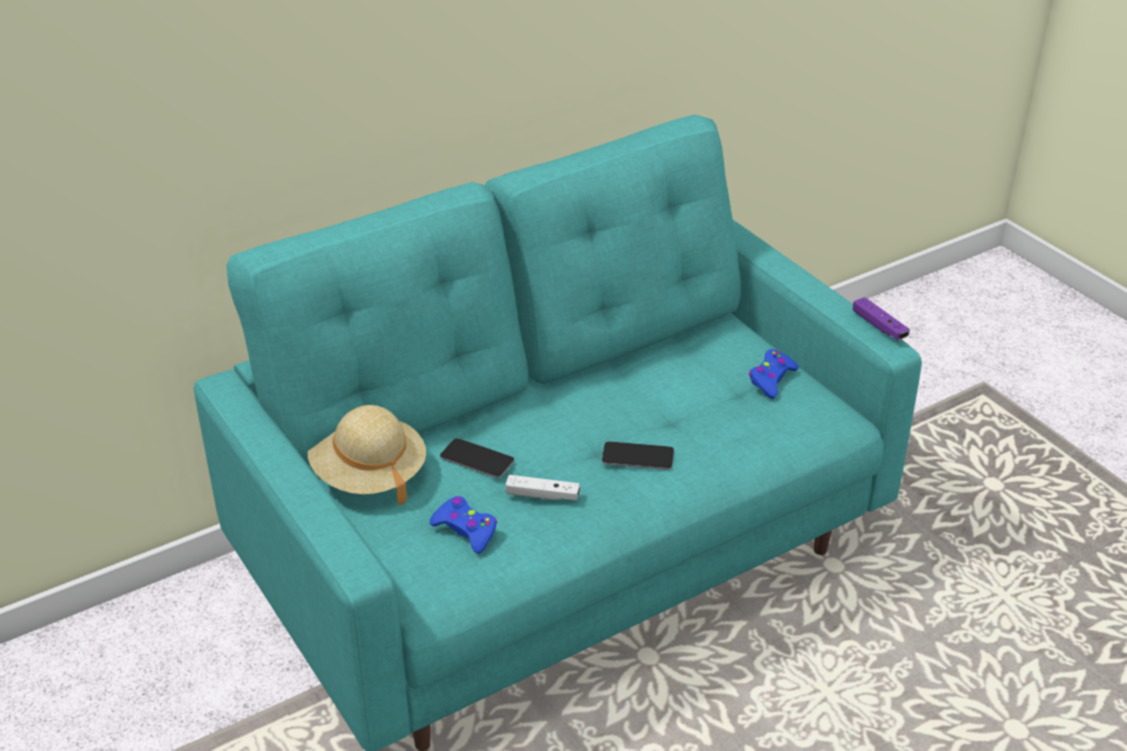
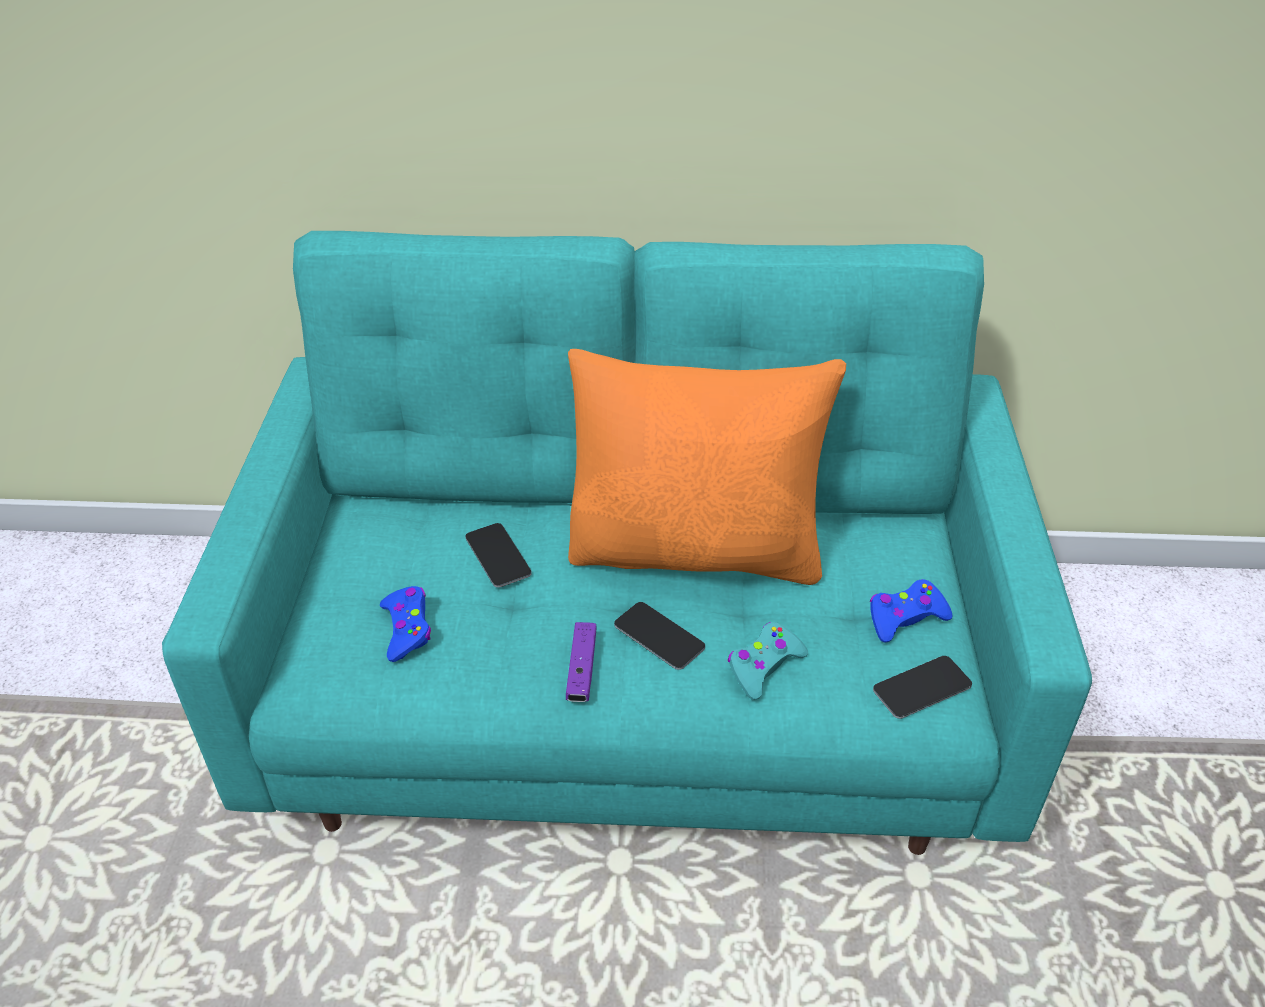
camera: 35 degrees right, 5 degrees up
(369, 475) = (385, 522): beige hat -> none
(542, 495) = (517, 629): white game controller -> none
(606, 397) = (697, 549): none -> orange pillow
(718, 443) = (764, 666): none -> turquoise game controller
(816, 413) = (922, 687): none -> phone
(879, 326) = (1061, 615): purple game controller -> purple game controller (581, 669)

